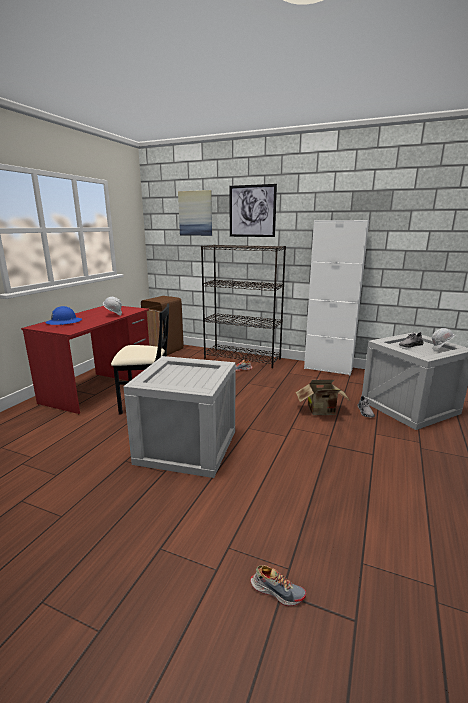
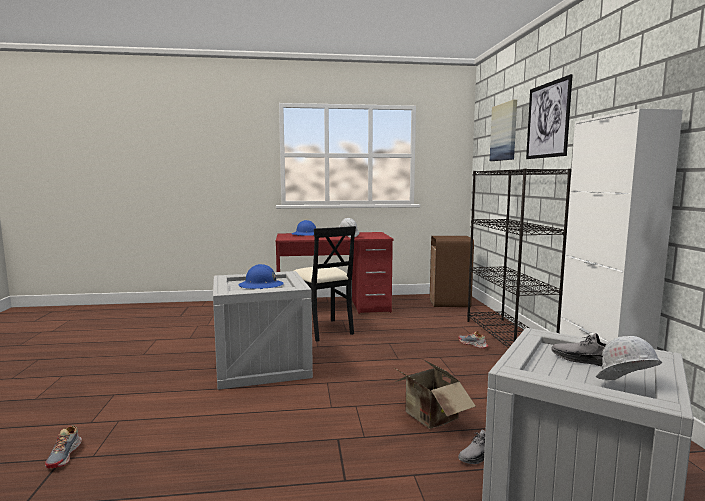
camera: 60 degrees right, 10 degrees down
(185, 376) = (261, 286): none -> blue hard hat

